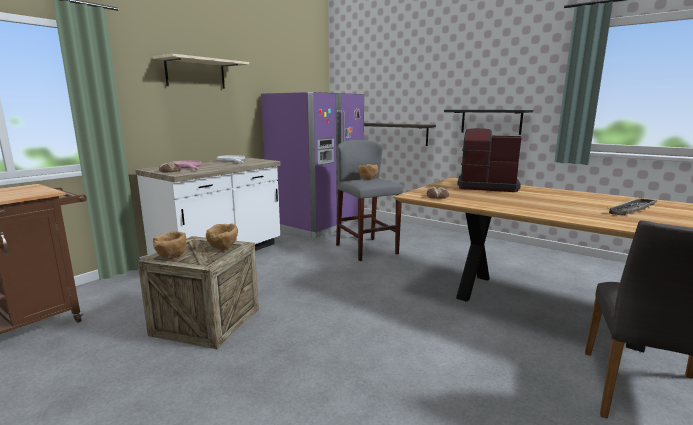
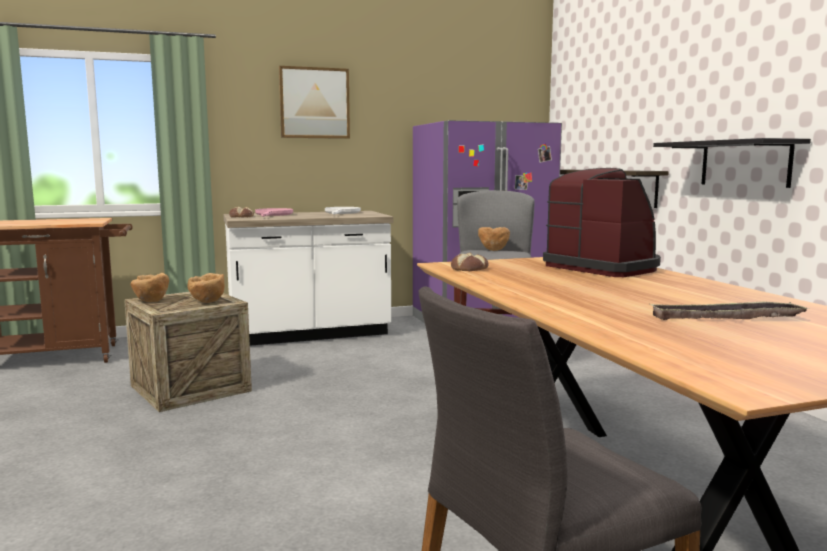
camera: 35 degrees right, 5 degrees down
(195, 74) = (314, 103): beige shelf -> picture

